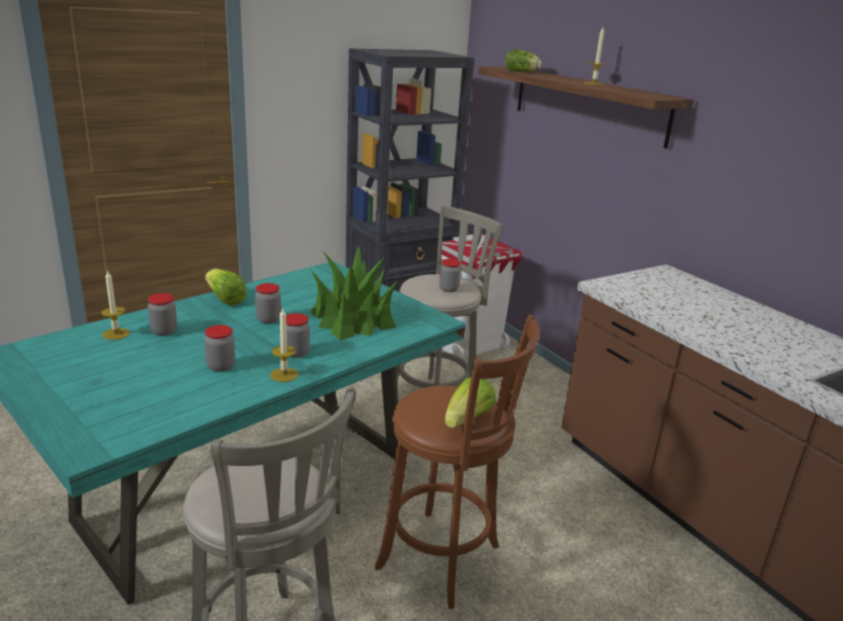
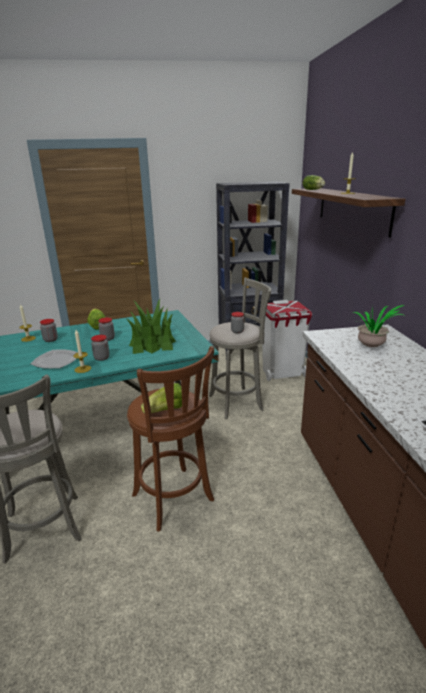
camera: 25 degrees right, 0 degrees up
(221, 366) = (57, 360): jar -> plate
(681, 297) = (372, 347): none -> potted plant

